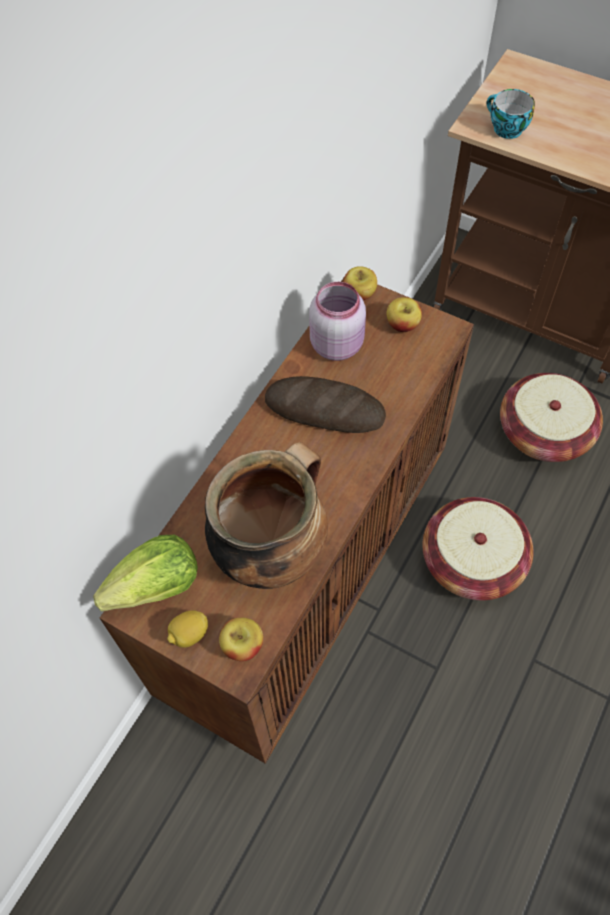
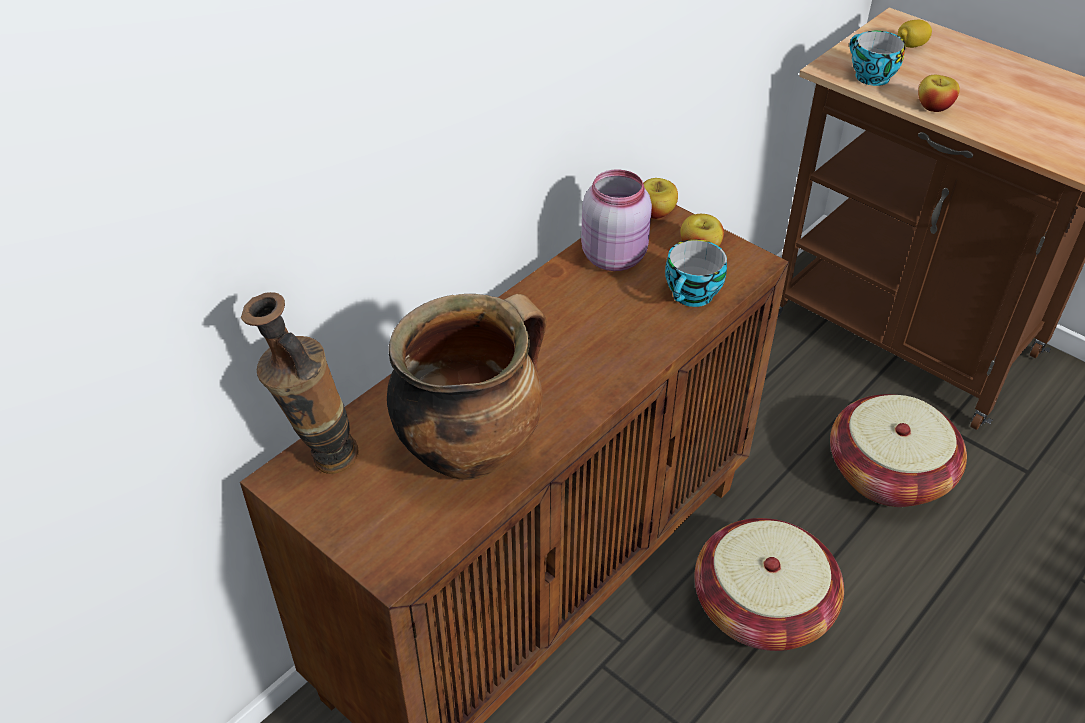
camera: 10 degrees right, 15 degrees down
(157, 586) = (320, 462): lettuce -> vase
(189, 634) = (342, 518): lemon -> lemon (911, 46)
(243, 645) = (404, 543): apple -> apple (933, 107)
(325, 410) = (580, 317): bread -> none
(407, 372) = (692, 296): none -> cup

